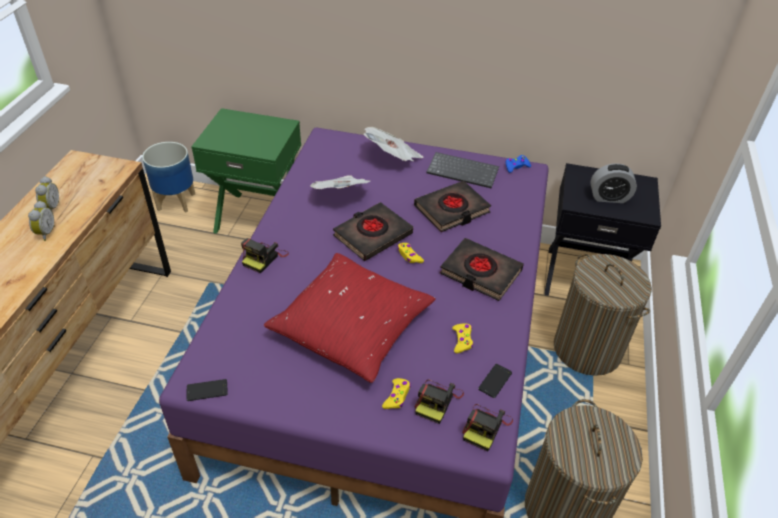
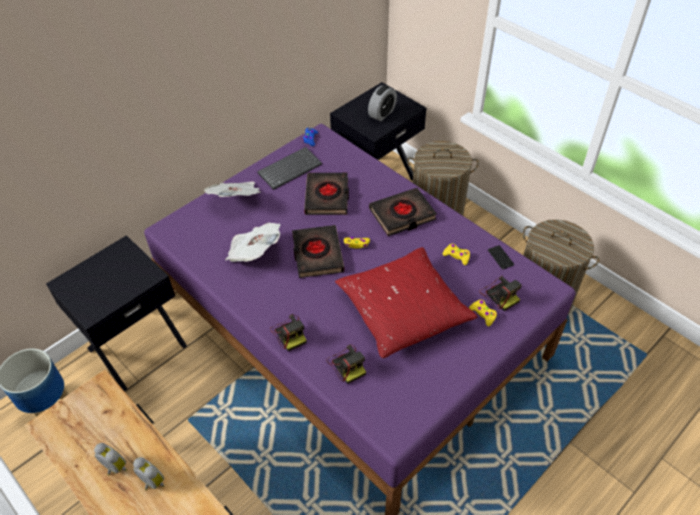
camera: 55 degrees left, 5 degrees up
(207, 390) = (408, 427): phone -> none
(259, 217) = (136, 346): green nightstand -> black nightstand
(485, 427) = (533, 281): camera -> camera (347, 364)

